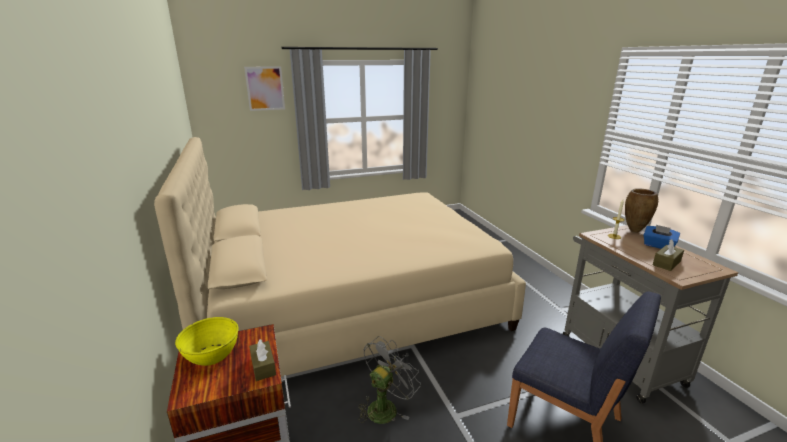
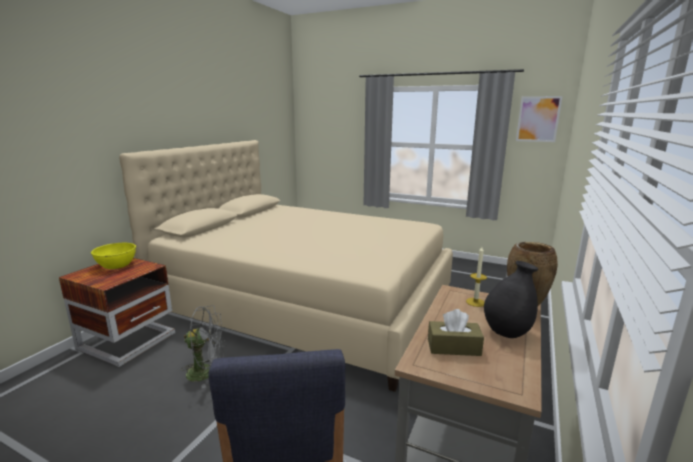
camera: 45 degrees right, 5 degrees down
(263, 366) = (116, 280): brown tissue box -> none
(265, 88) = (347, 112): picture -> picture (538, 119)
(658, 246) = (506, 332): blue tissue box -> black vase

